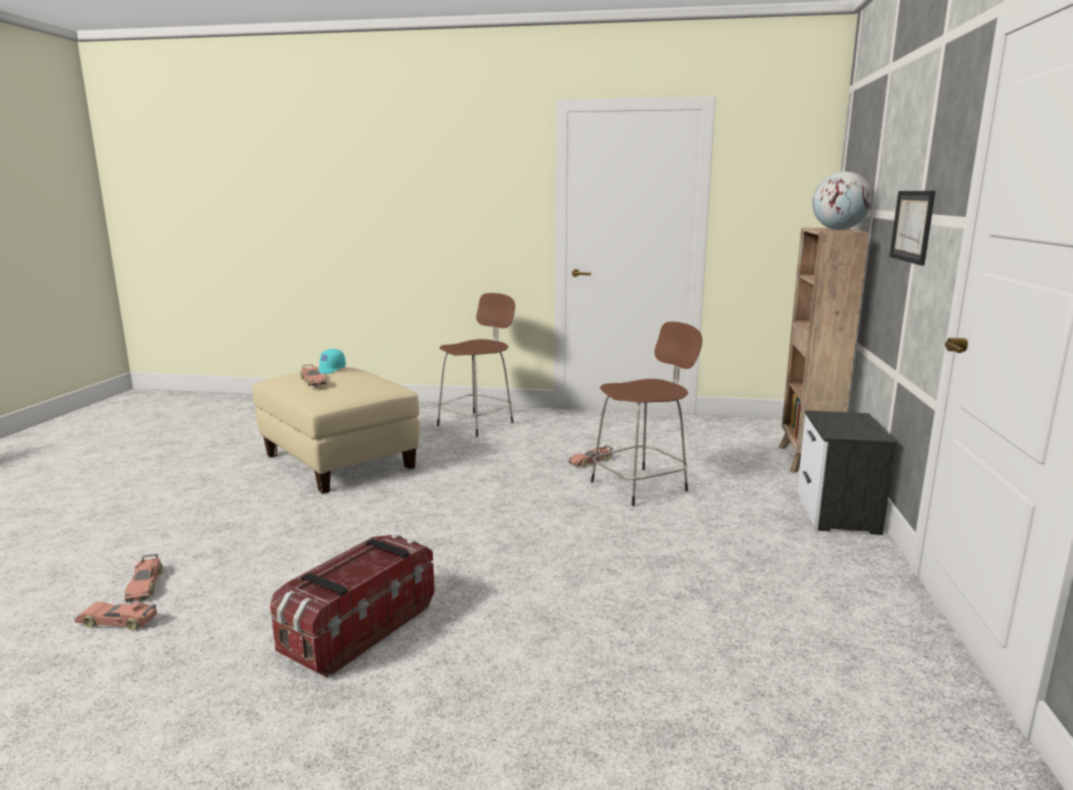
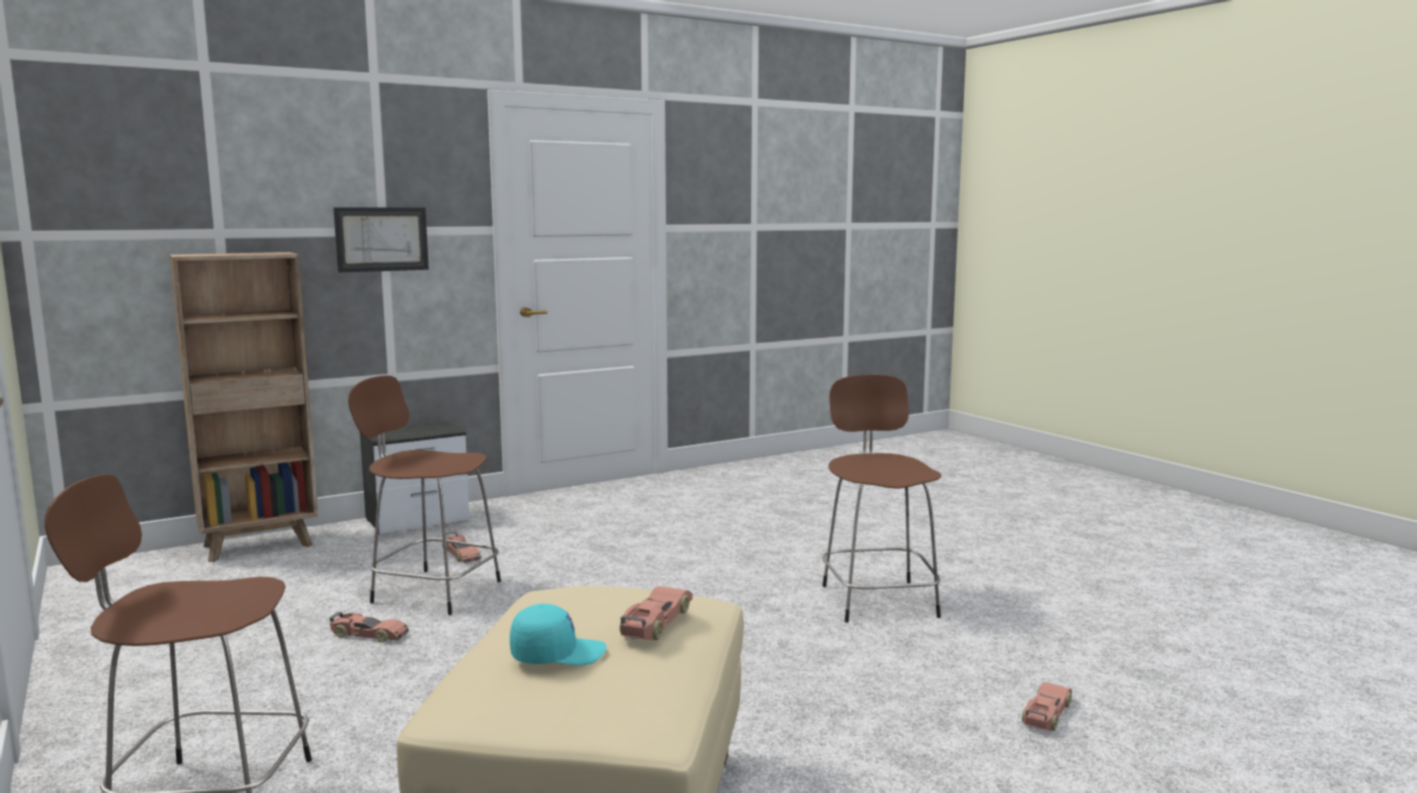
camera: 130 degrees left, 5 degrees down
(118, 622) = (1080, 684): toy car -> toy car (461, 554)
(357, 629) = (877, 599): storage box -> brown stool
(838, 229) = (239, 253): globe -> none

